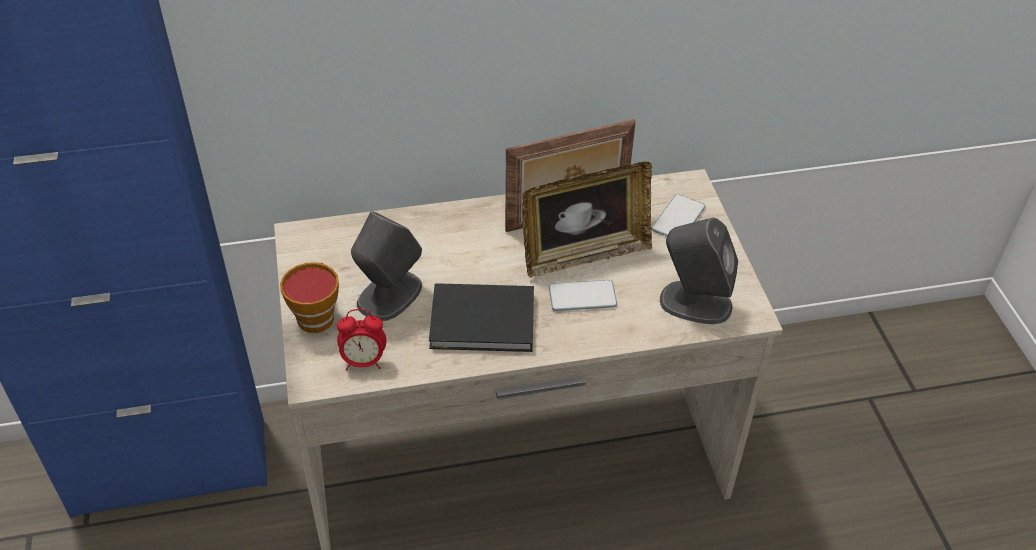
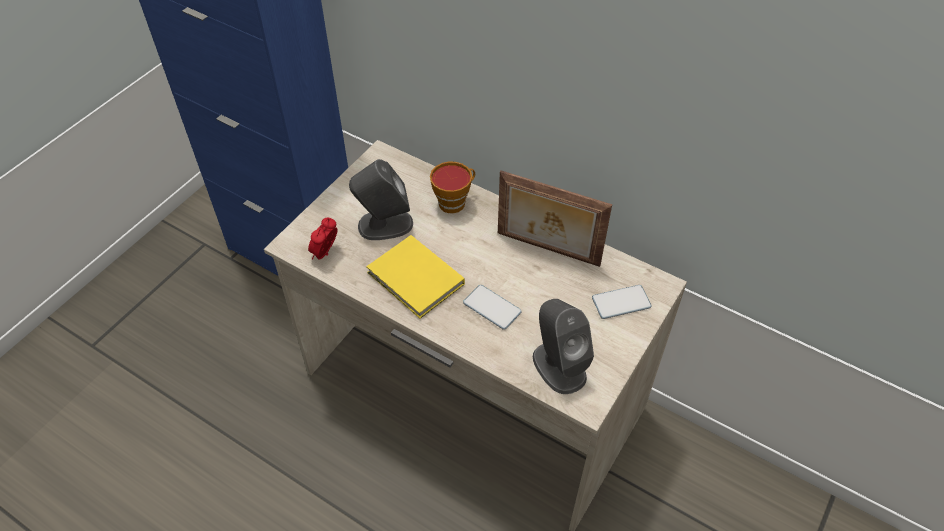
camera: 45 degrees right, 5 degrees up
(316, 315) = (334, 209): cup -> cup (454, 201)
(363, 361) = (325, 254): alarm clock -> alarm clock turned 75 degrees clockwise
(485, 322) = (416, 280): black book -> yellow book
(584, 254) = (527, 282): picture frame -> none

